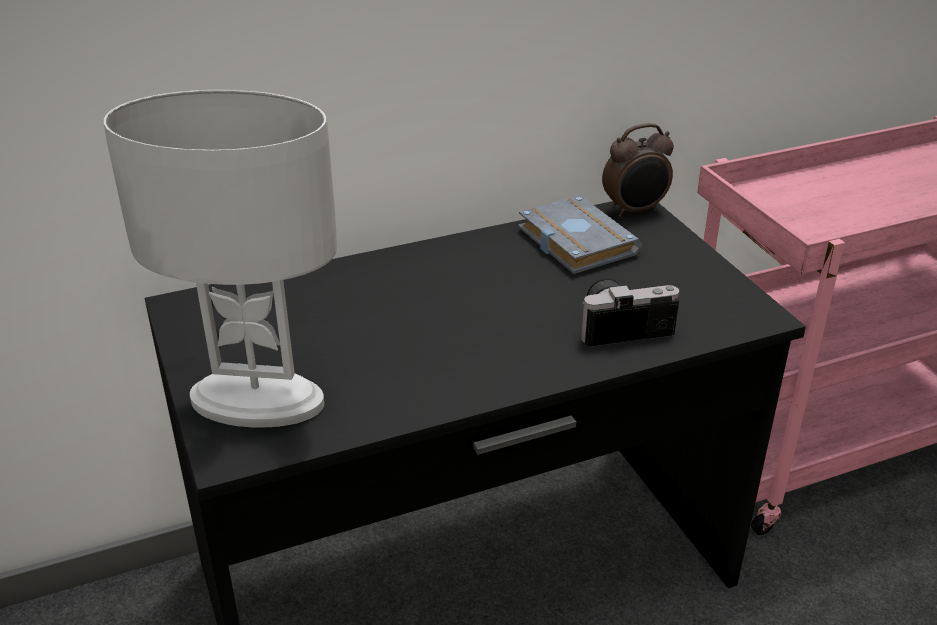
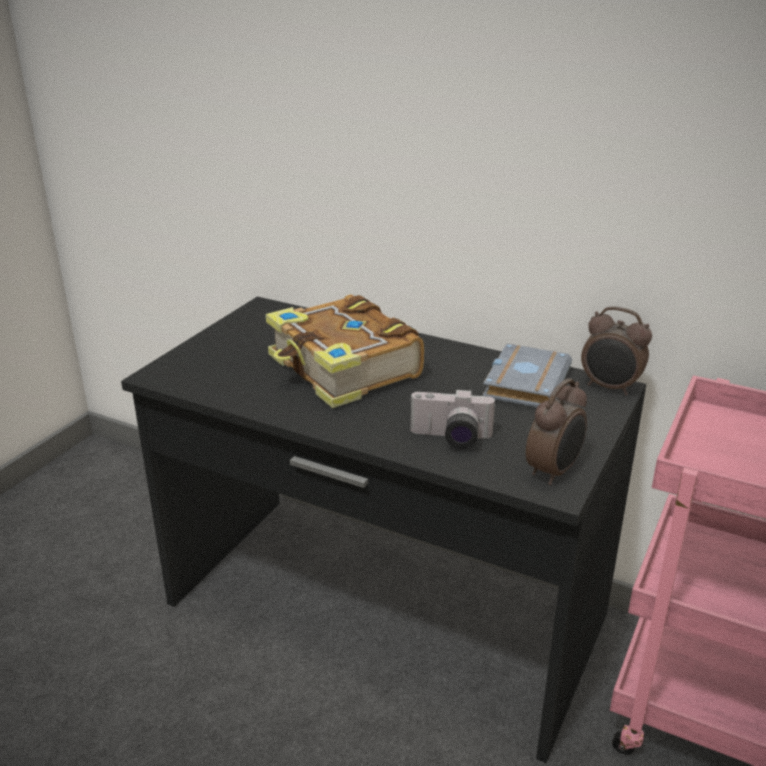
camera: 50 degrees right, 5 degrees down
(258, 401) = (209, 362): white table lamp -> none
(410, 321) = (343, 369): none -> book
(622, 326) = (450, 439): camera -> camera turned 150 degrees clockwise
(733, 303) = (554, 471): none -> alarm clock

